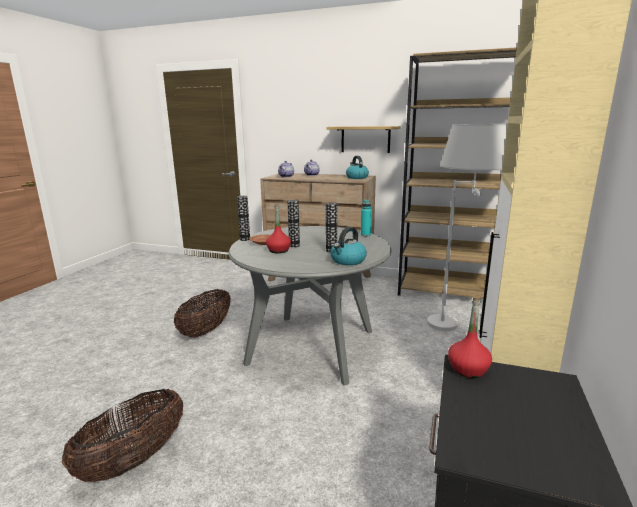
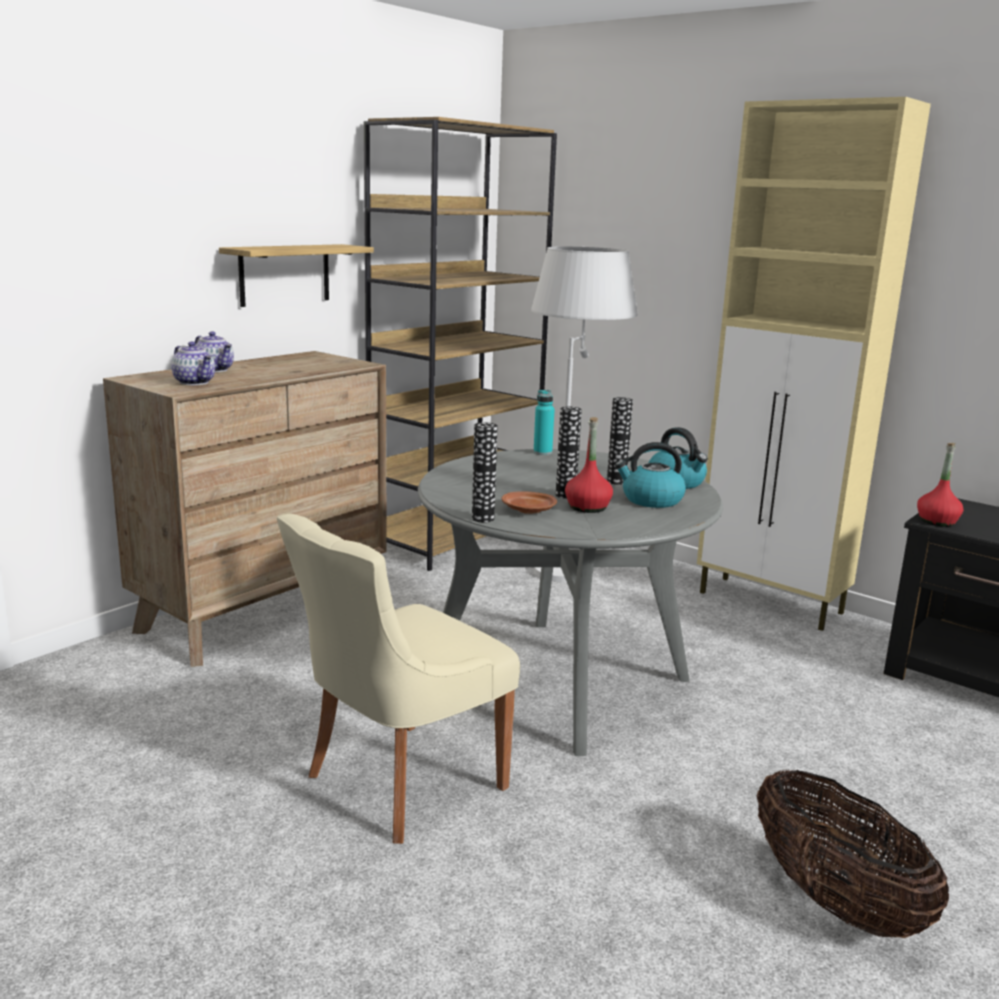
camera: 70 degrees left, 0 degrees up
(206, 330) = (399, 783): basket -> beige chair
(356, 177) = (320, 359): kettle -> kettle (651, 500)

